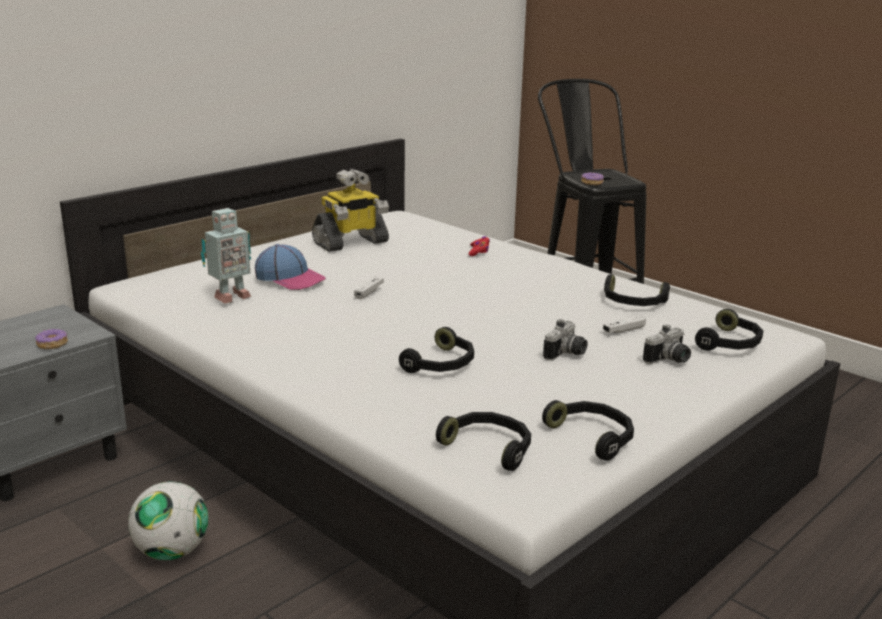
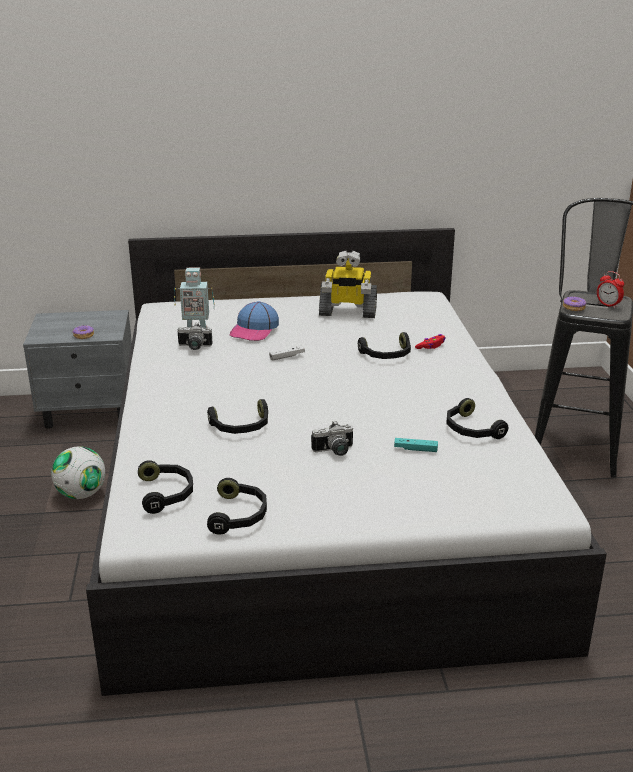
camera: 40 degrees right, 5 degrees up
(290, 278) = (254, 330): cap -> cap turned 45 degrees clockwise
(609, 177) = (608, 305): none -> alarm clock
(623, 330) = (415, 449): white game controller -> turquoise game controller
(669, 360) = (402, 486): camera -> camera (194, 347)
(731, 343) = (480, 492): black headphones -> black headphones (387, 355)

